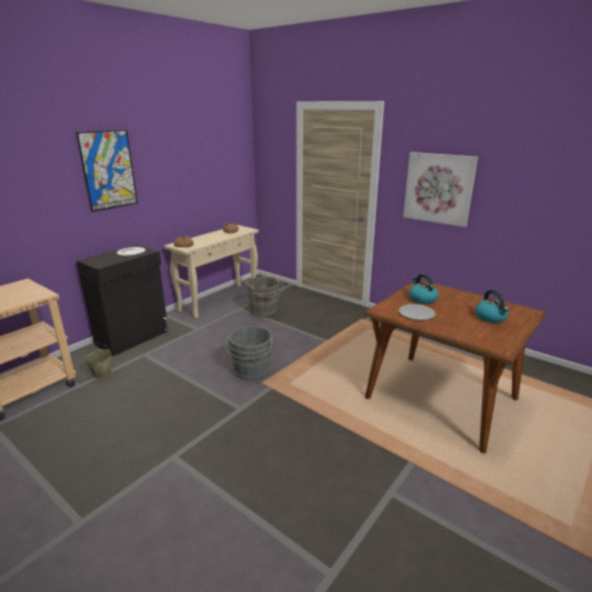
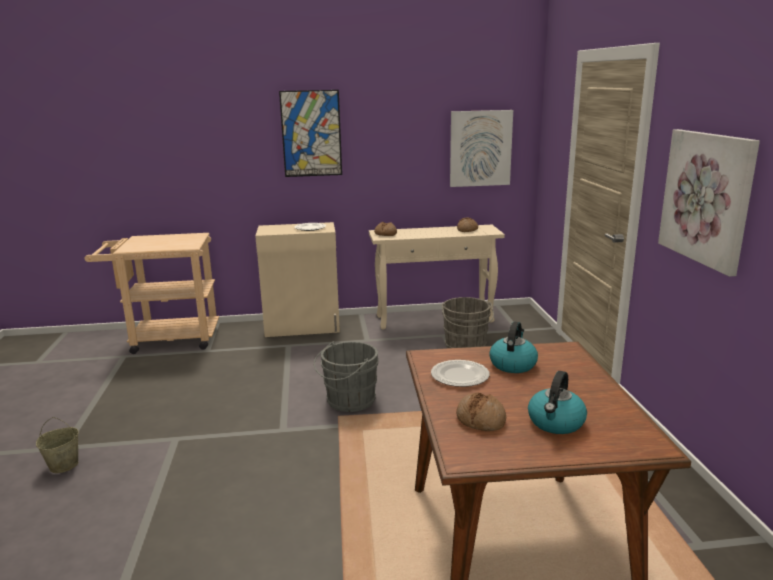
camera: 45 degrees right, 5 degrees down
(102, 373) = (236, 347): beige bucket -> beige bucket (64, 465)
(133, 338) = (303, 327): black cabinet -> beige cabinet
(224, 171) = (480, 148): none -> picture
(468, 329) = (481, 419): none -> bread

